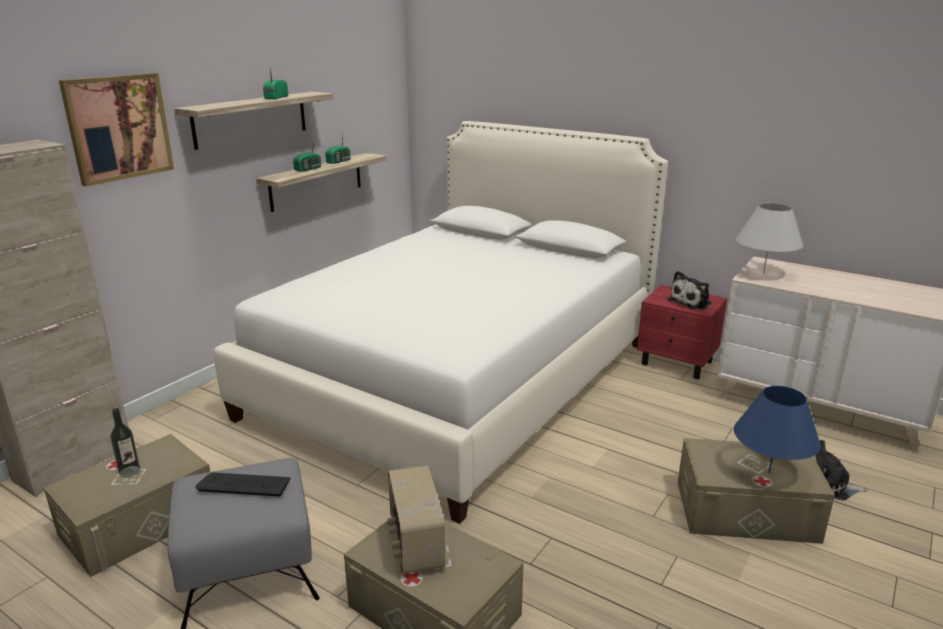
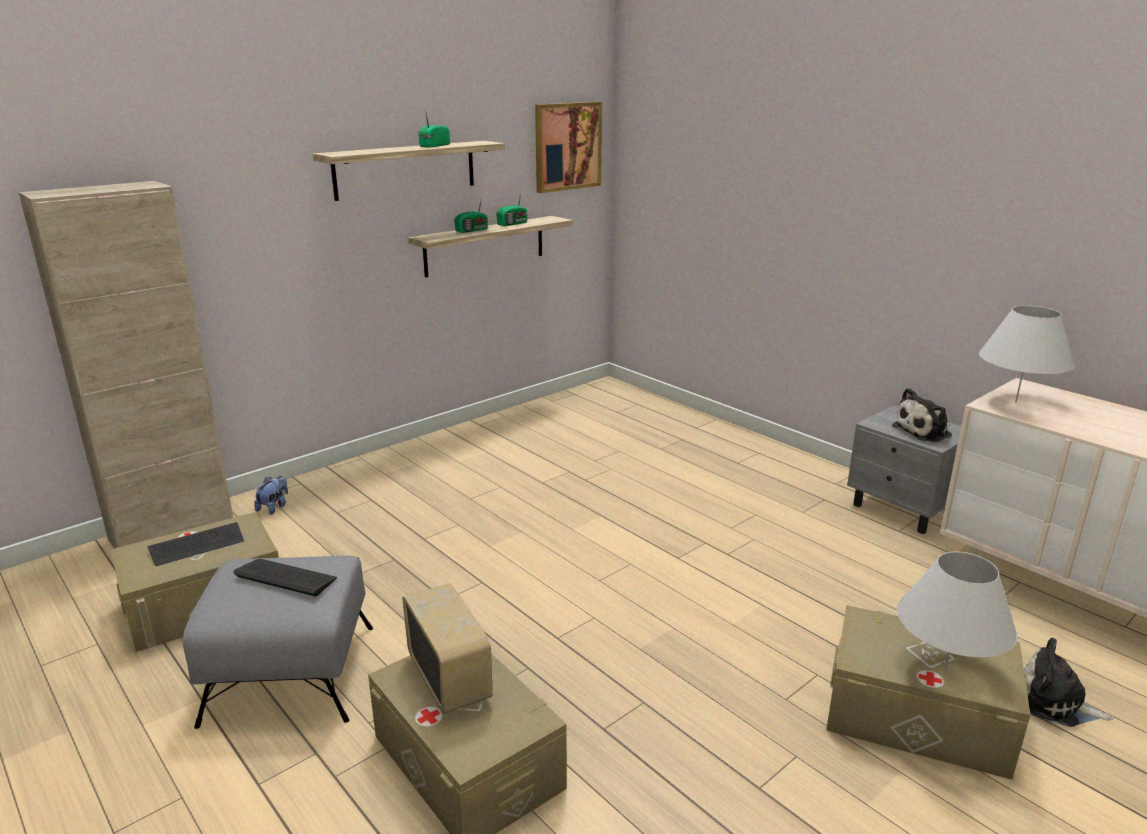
camera: 15 degrees right, 0 degrees up
(118, 127) = (247, 172): picture -> picture (567, 146)
(129, 471) = (197, 546): bottle -> keyboard
(166, 429) = (274, 507): none -> plush toy
(415, 544) = (450, 678): radio -> radio turned 150 degrees clockwise
(458, 378) = (613, 493): white bed -> none
(677, 363) = (903, 509): red nightstand -> grey nightstand
(769, 472) = (945, 669): blue table lamp -> white table lamp

